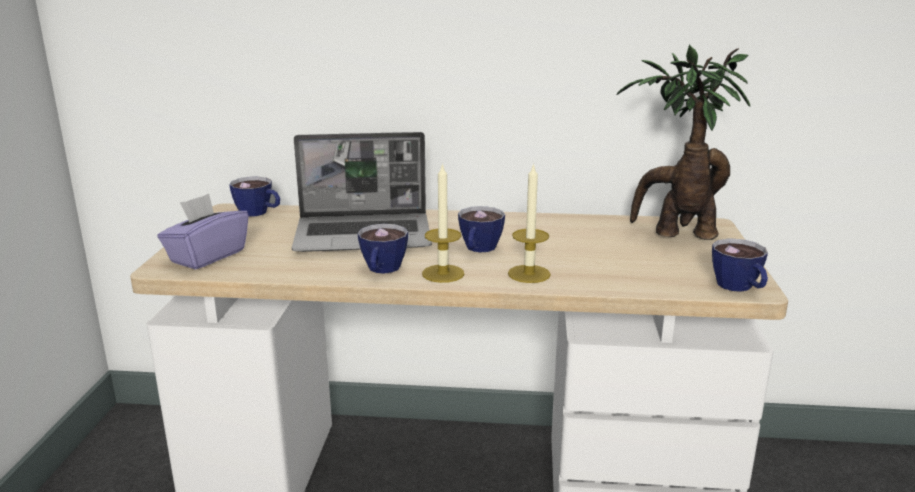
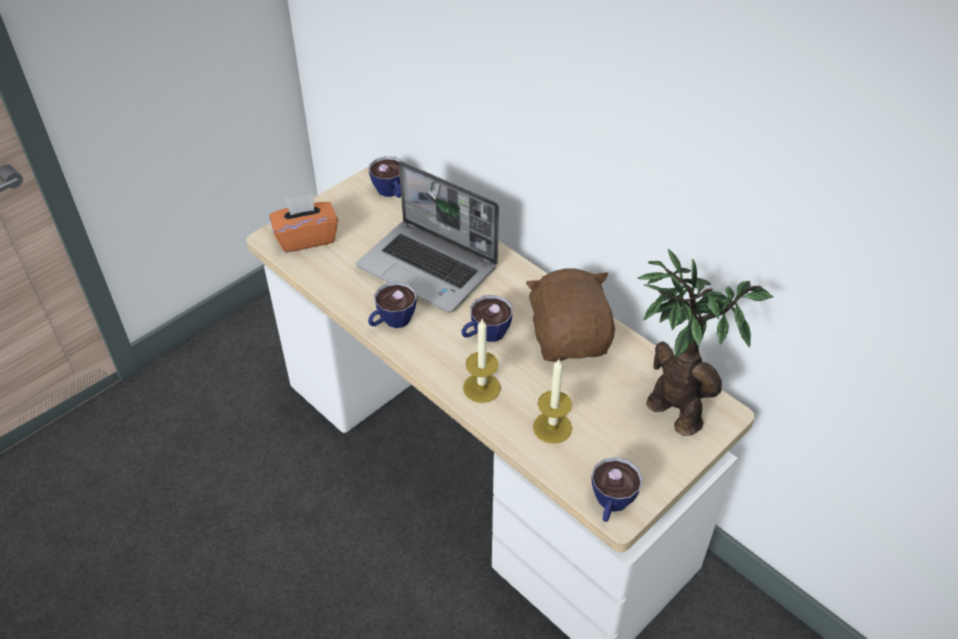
camera: 40 degrees right, 25 degrees up
(207, 256) = (306, 238): purple tissue box -> orange tissue box
(443, 273) = (425, 350): candle -> candle (552, 427)
(547, 230) = (570, 338): none -> brown plush toy

